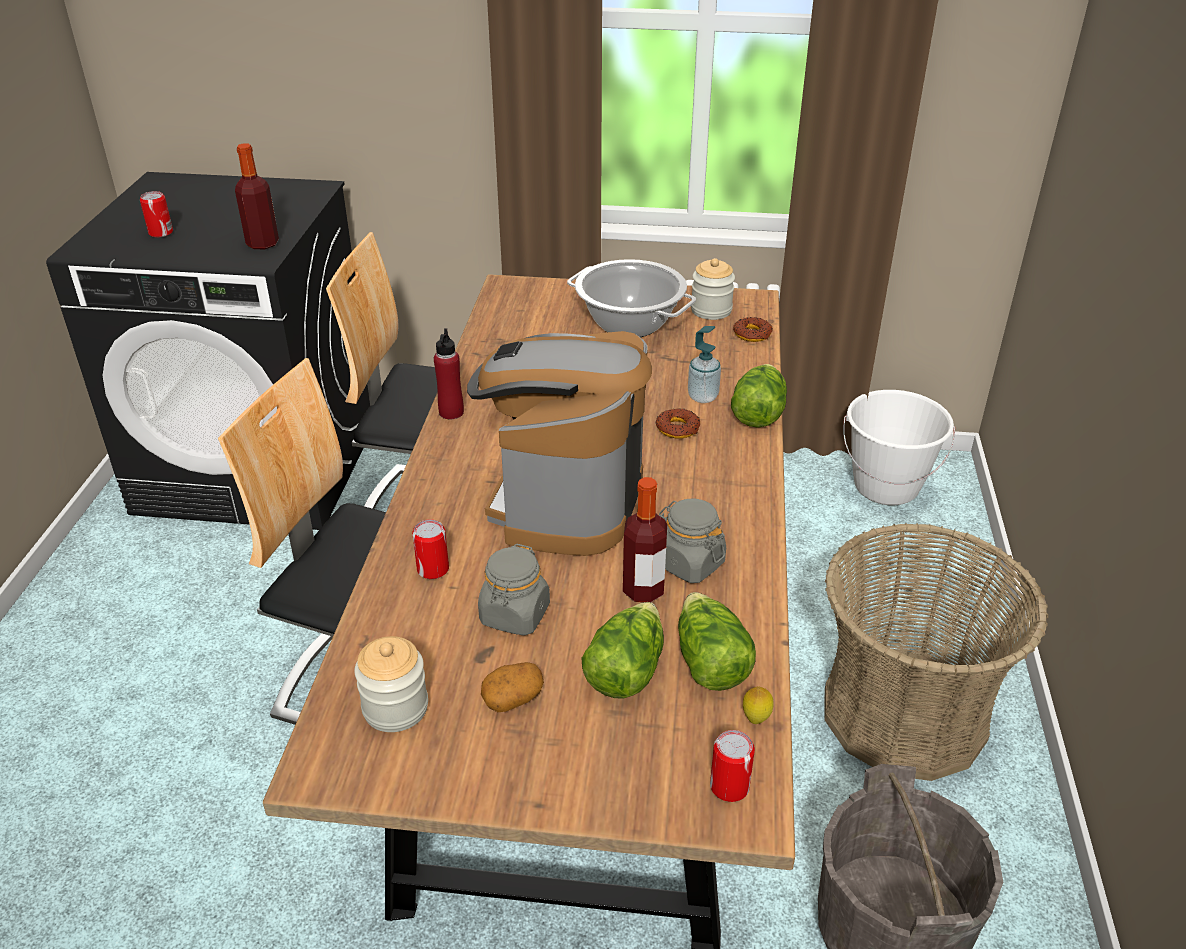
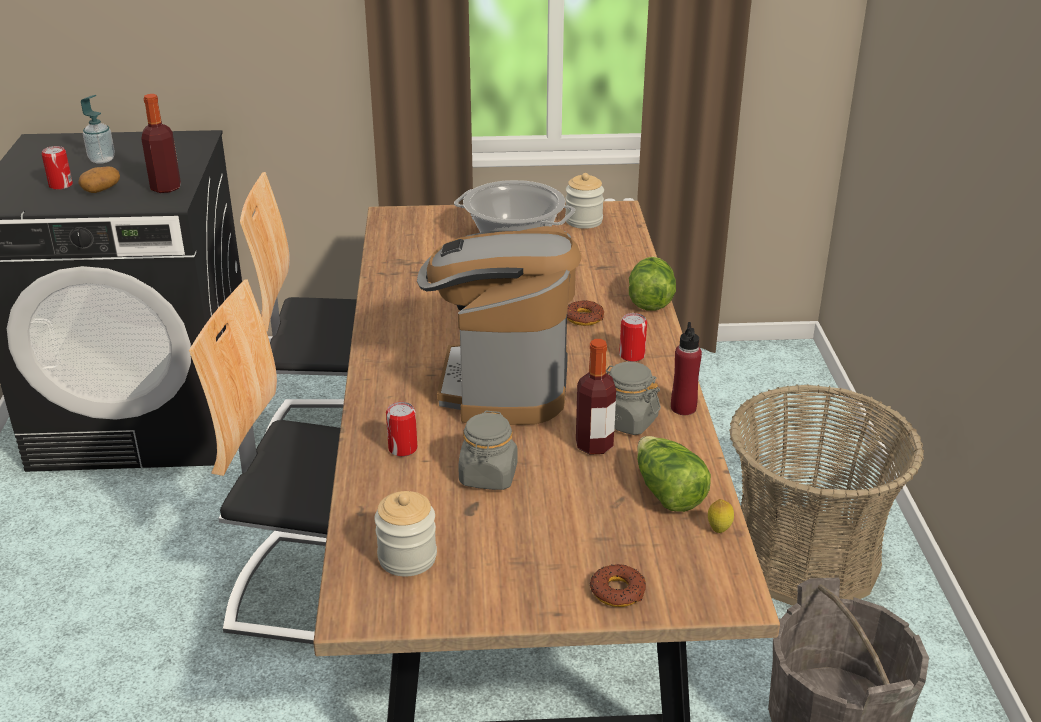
camera: 10 degrees left, 5 degrees down
(451, 412) = (375, 323): red bottle -> red bottle (683, 408)
(513, 697) = (508, 538): potato -> potato (101, 189)
(625, 669) = (598, 506): lettuce -> none
(702, 397) = (598, 291): soap dispenser -> soap dispenser (102, 160)
(729, 787) = (712, 581): can -> can (632, 355)
(752, 334) = (626, 237): donut -> donut (618, 591)
(886, 486) = (746, 375): white bucket -> none

